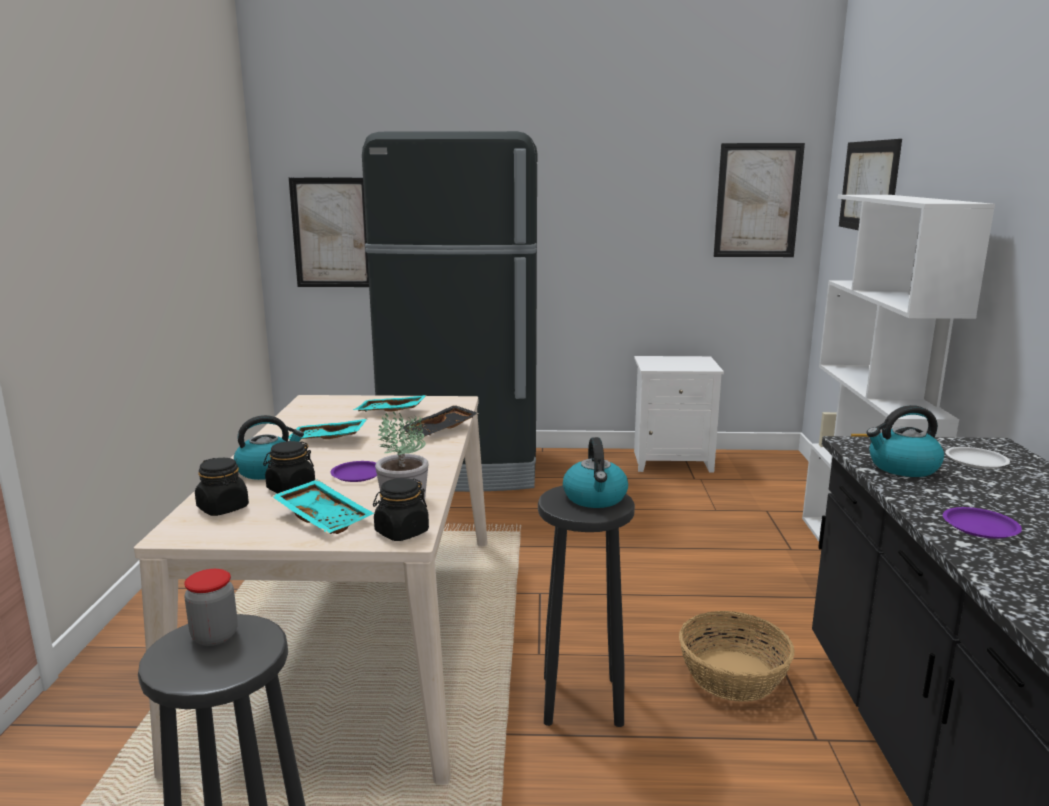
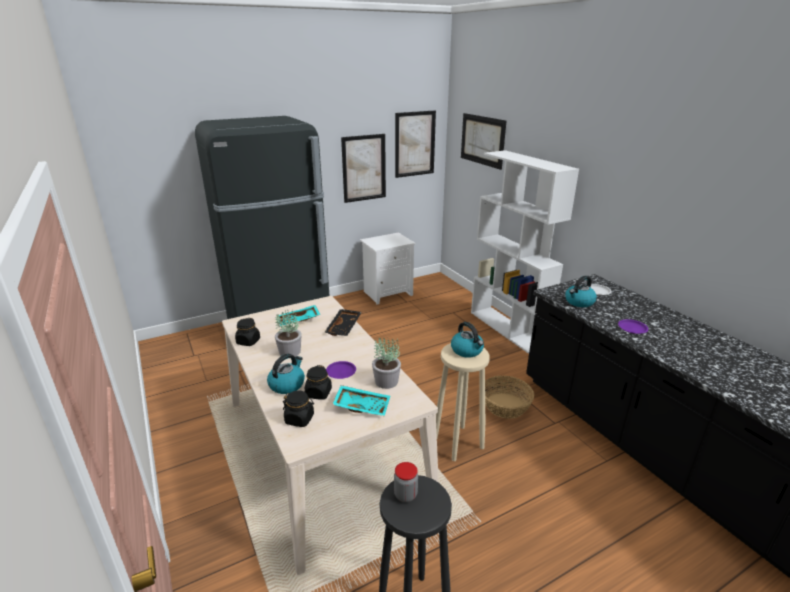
camera: 30 degrees left, 10 degrees up
(327, 440) = (290, 352): turquoise tray -> potted plant
(332, 233) = (158, 191): picture -> picture (364, 168)
(401, 532) = (411, 401): black jar -> black jar (248, 341)
(582, 701) = (458, 443): black stool -> beige stool

